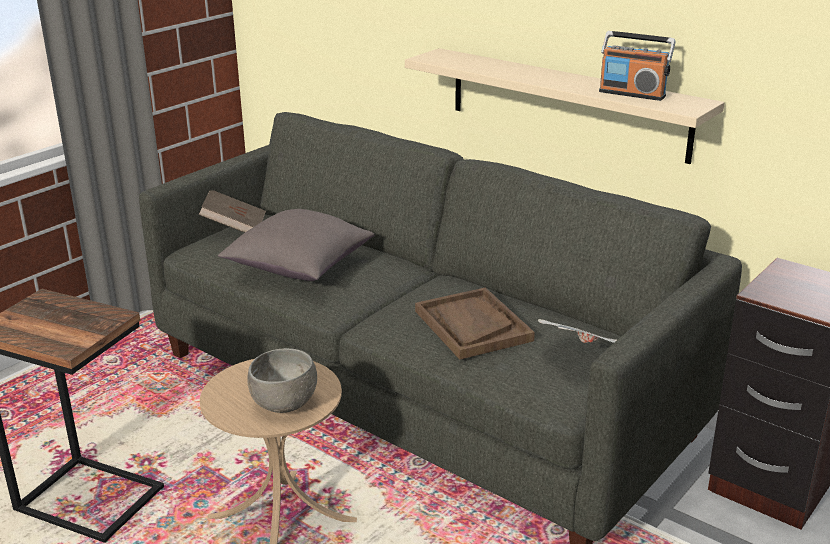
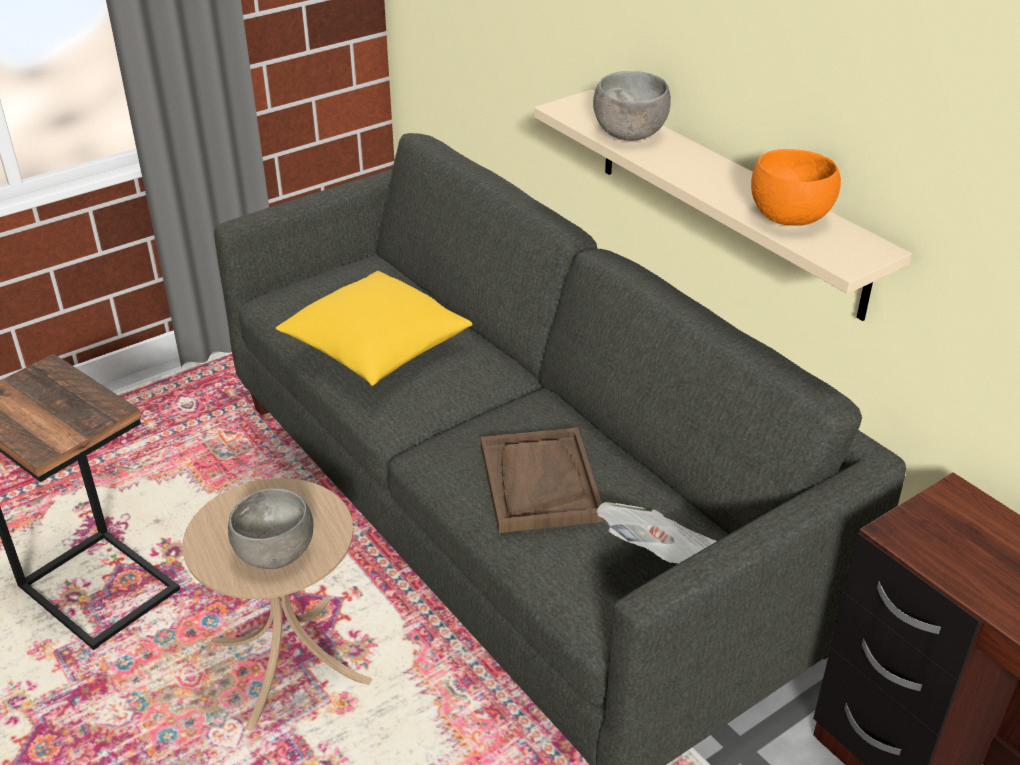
camera: 15 degrees right, 10 degrees up
(234, 227) = (329, 276): brown book -> none
(298, 267) = (376, 350): grey pillow -> yellow pillow
(485, 66) = (628, 135): none -> grey bowl
(632, 94) = (790, 219): radio -> orange bowl

